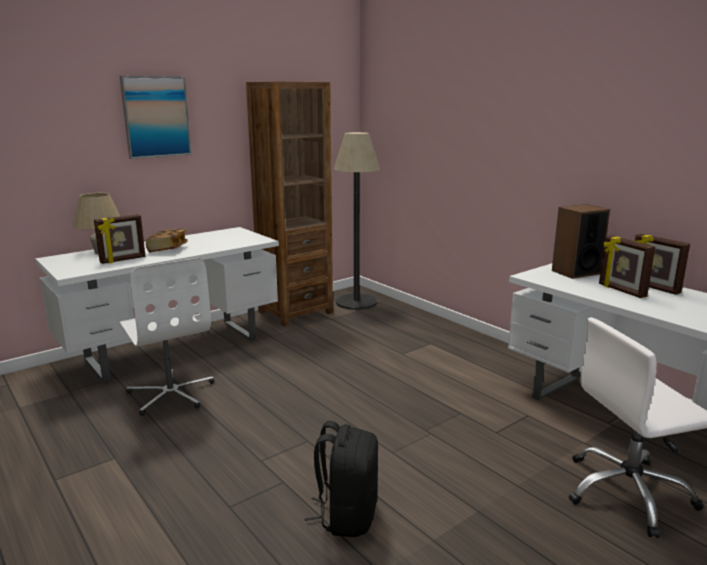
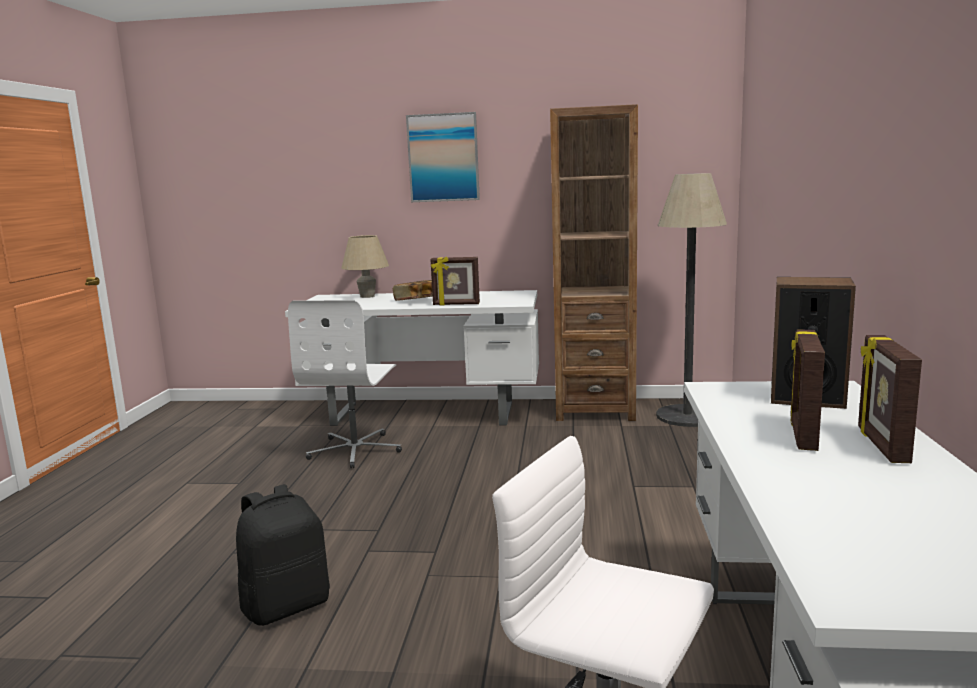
camera: 45 degrees right, 5 degrees down
(123, 260) = (363, 304): picture frame -> picture frame (456, 304)

